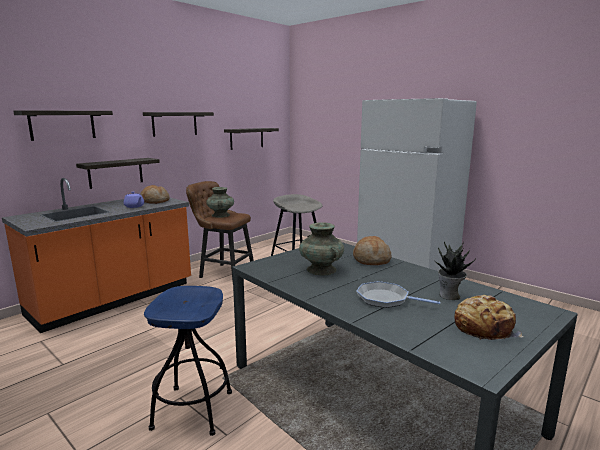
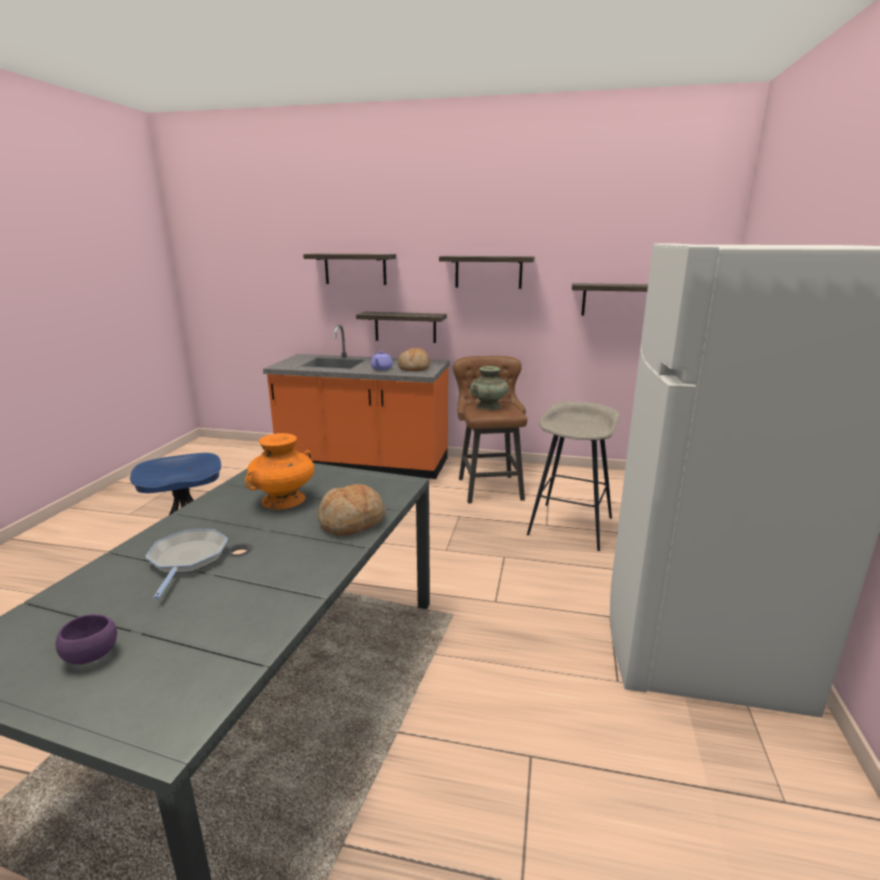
camera: 60 degrees right, 5 degrees up
(321, 270) = (283, 500): turquoise vase -> orange vase
(449, 296) = (217, 610): potted plant -> none
(484, 327) = (91, 656): bread -> purple bowl

